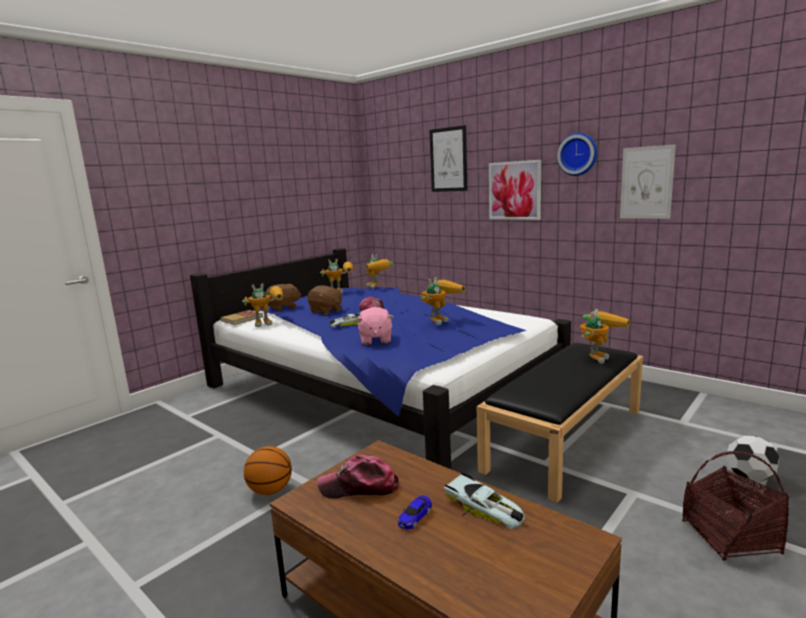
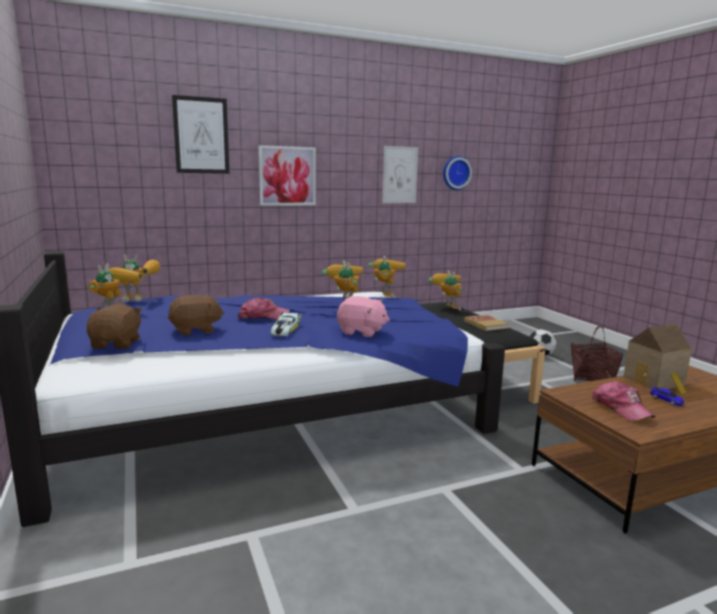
camera: 65 degrees left, 0 degrees up
(242, 319) = (94, 373): book -> book (485, 324)
(269, 323) = (163, 362): toy robot -> toy robot (385, 295)
(270, 490) = (442, 514): basketball -> none
(359, 487) = (621, 408): cap -> cap turned 45 degrees counterclockwise
(484, 508) = (656, 382): toy car -> toy house
(578, 154) = (348, 146): wall clock -> wall clock (455, 173)

